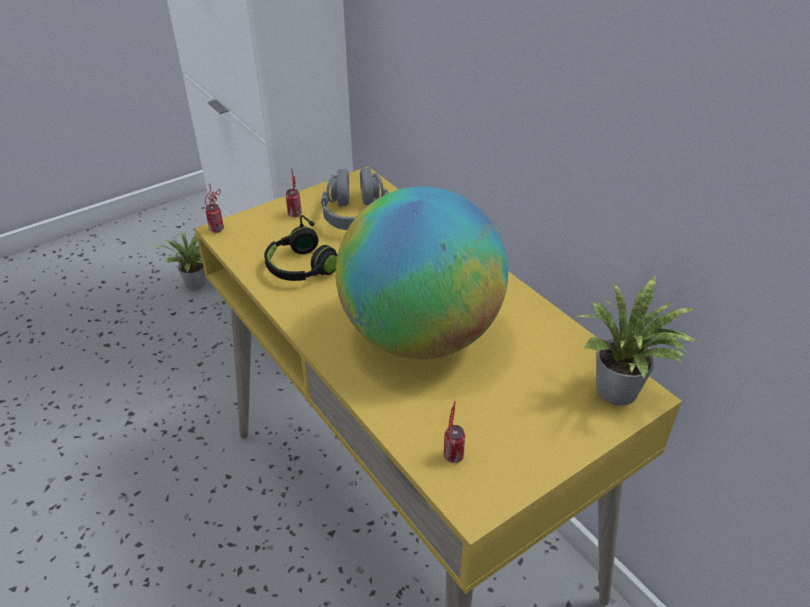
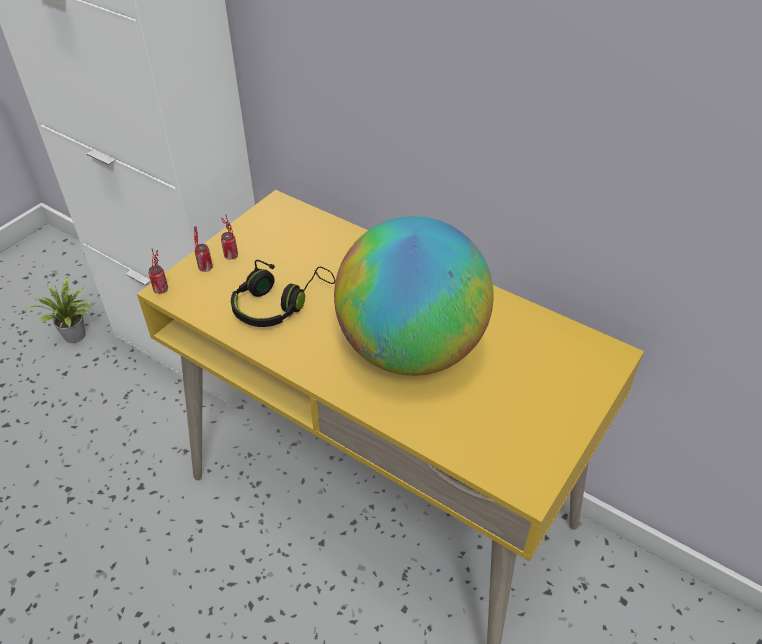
camera: 20 degrees left, 5 degrees up
(356, 214) = (291, 242): grey headphones -> none
(453, 458) = (493, 453): can -> can (205, 269)
(620, 394) = (596, 358): potted plant -> none

